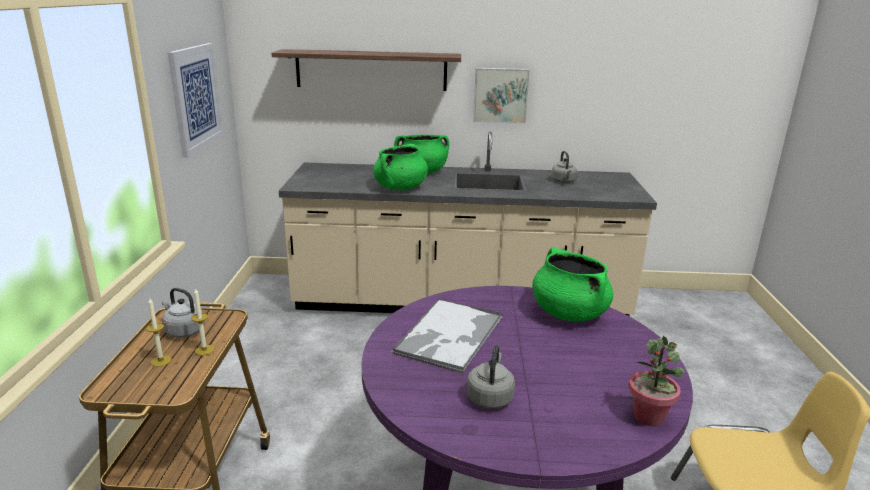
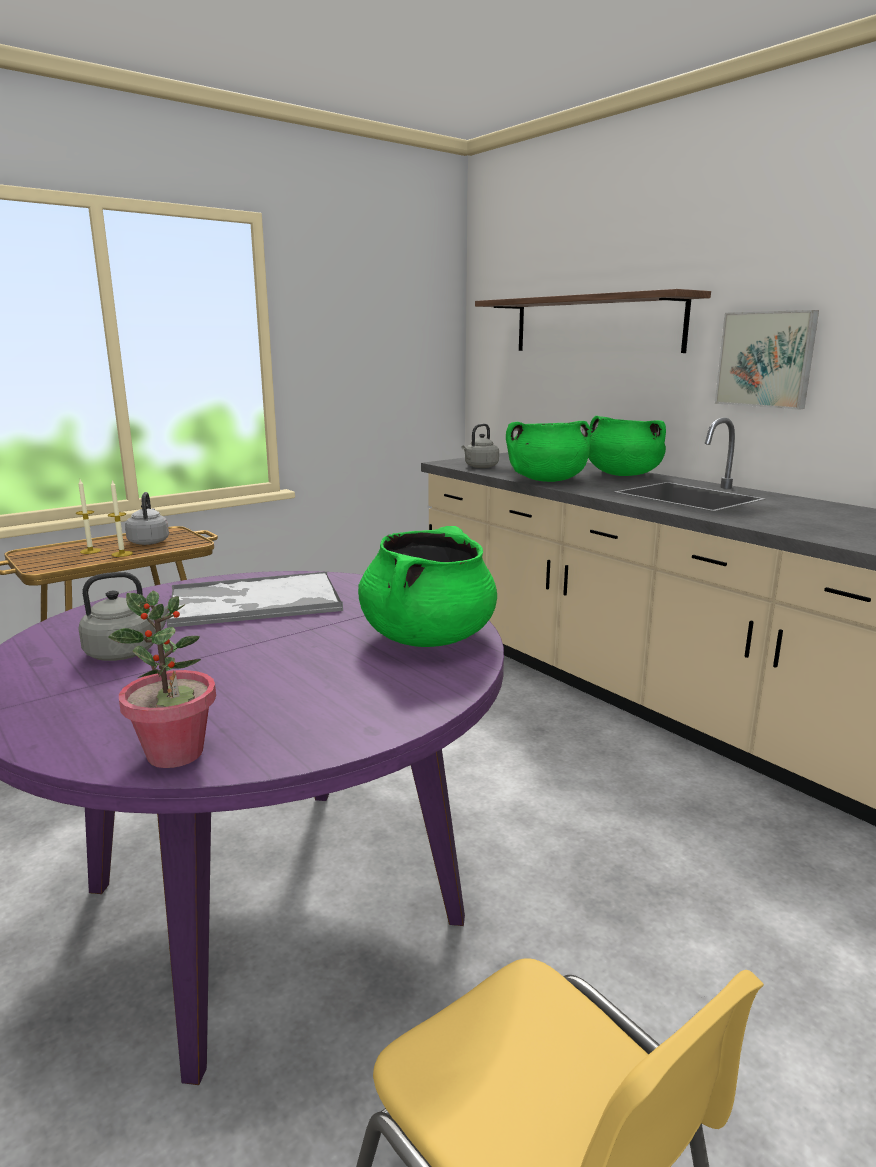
camera: 50 degrees right, 5 degrees down
(196, 97) = (373, 347): picture -> none
(563, 182) = (819, 515): grey kettle -> grey kettle (480, 467)

